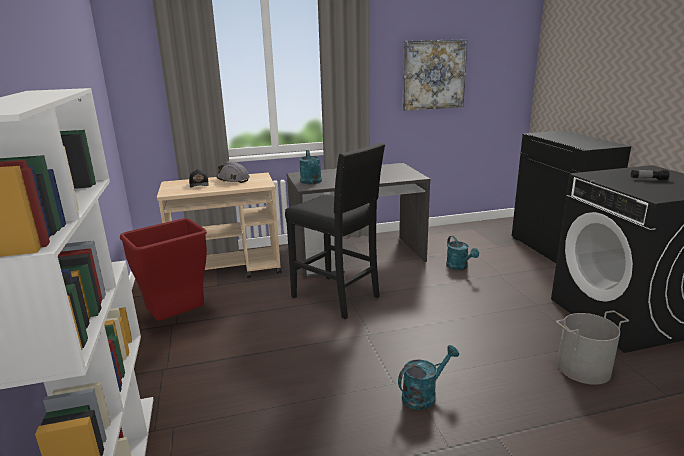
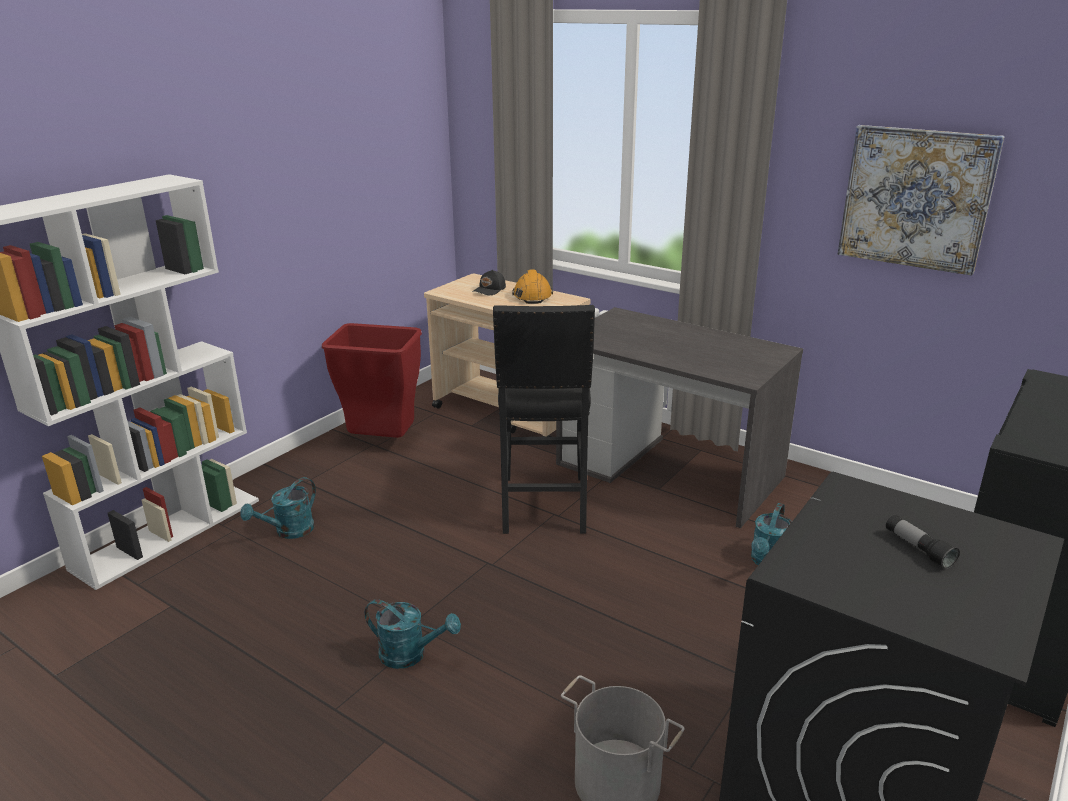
camera: 50 degrees right, 5 degrees up
(233, 179) = (532, 296): grey hard hat -> orange hard hat
(311, 182) = (600, 332): turquoise watering can -> turquoise watering can (289, 532)

